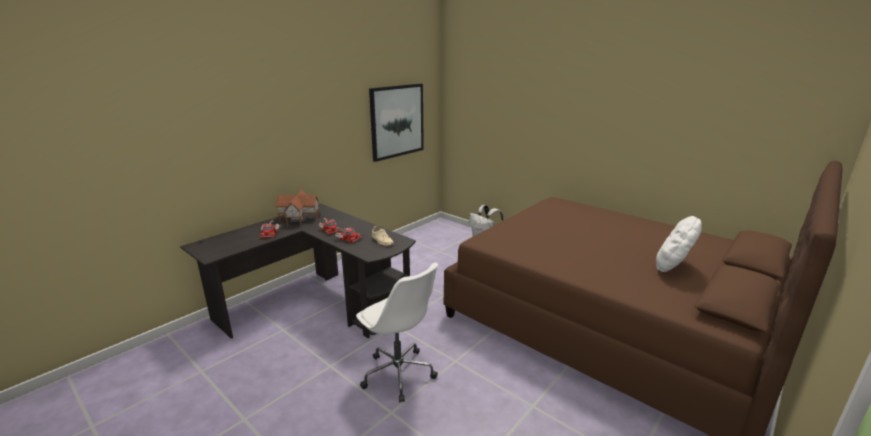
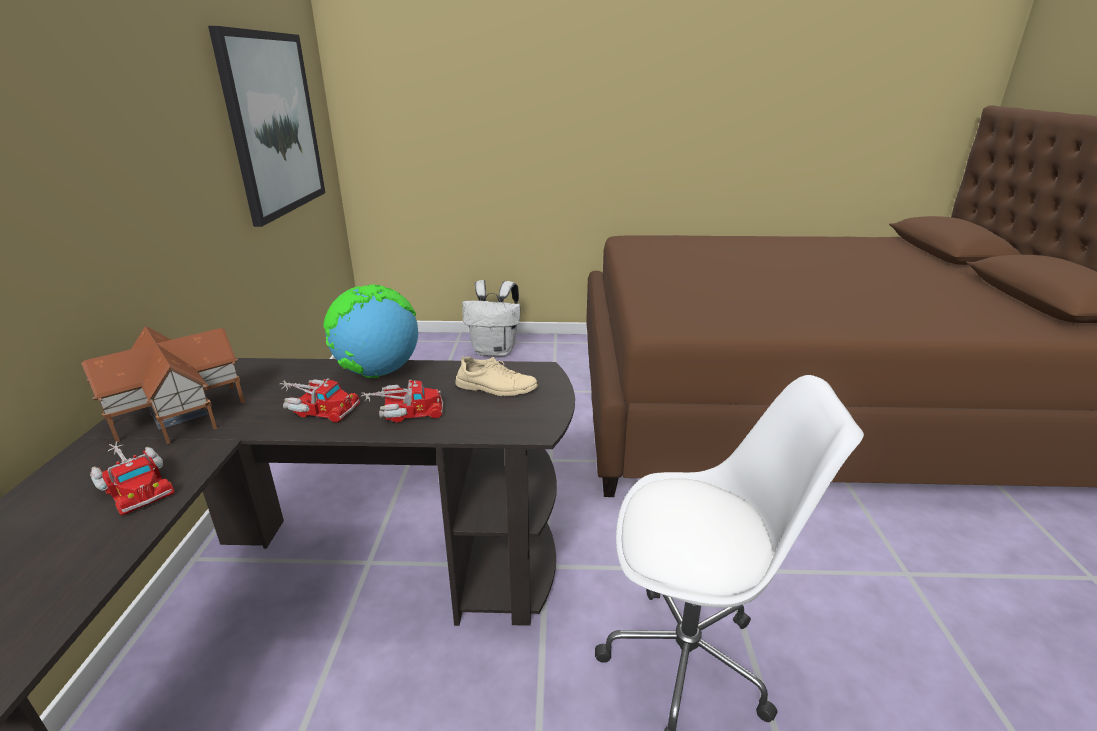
camera: 40 degrees left, 5 degrees up
(358, 224) = (377, 373): none -> globe
(672, 268) = (922, 283): white pillow -> none

